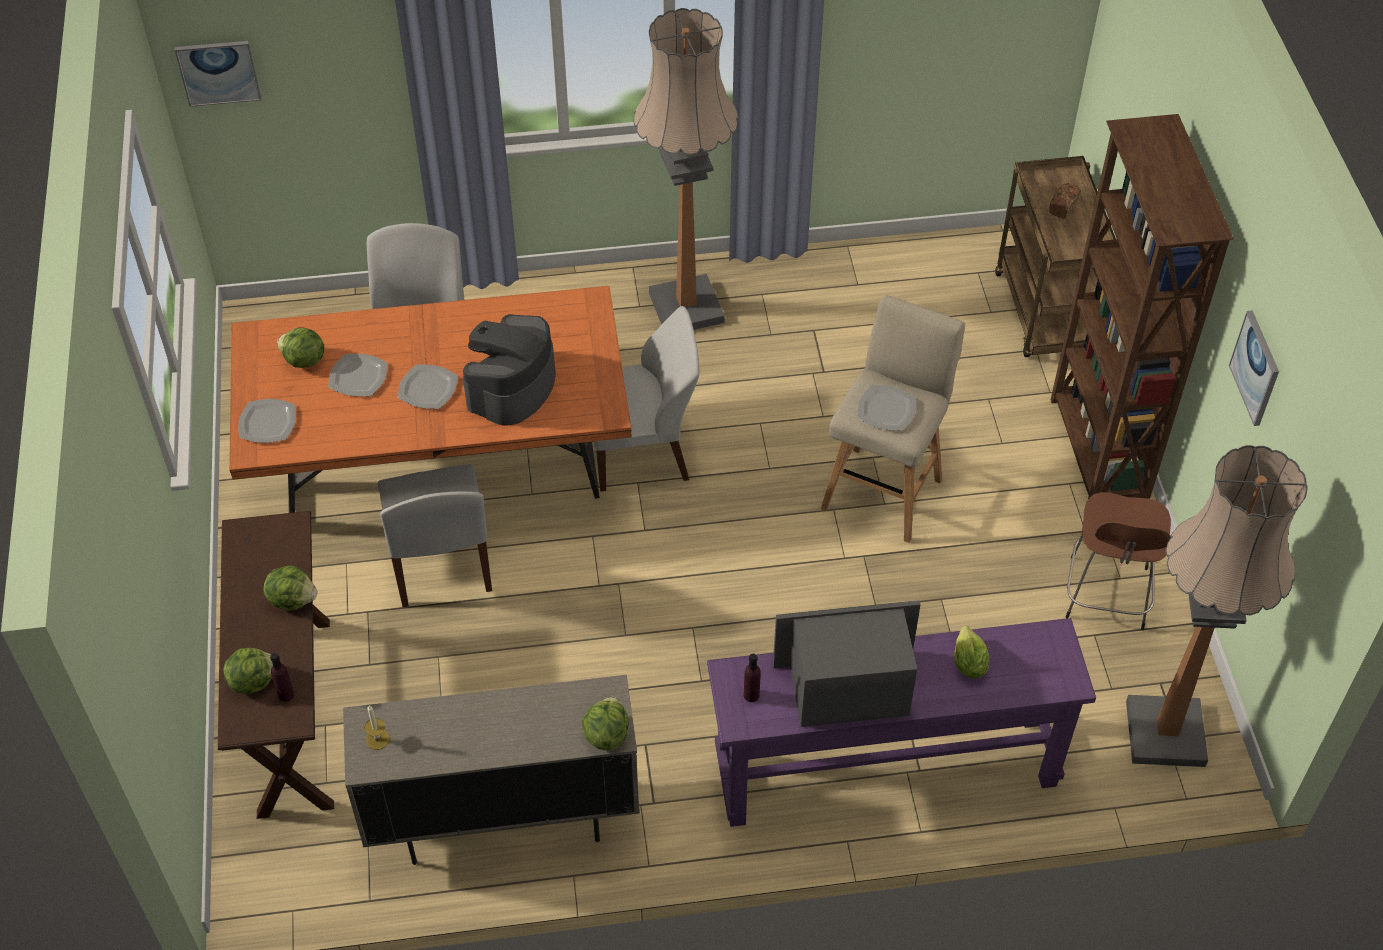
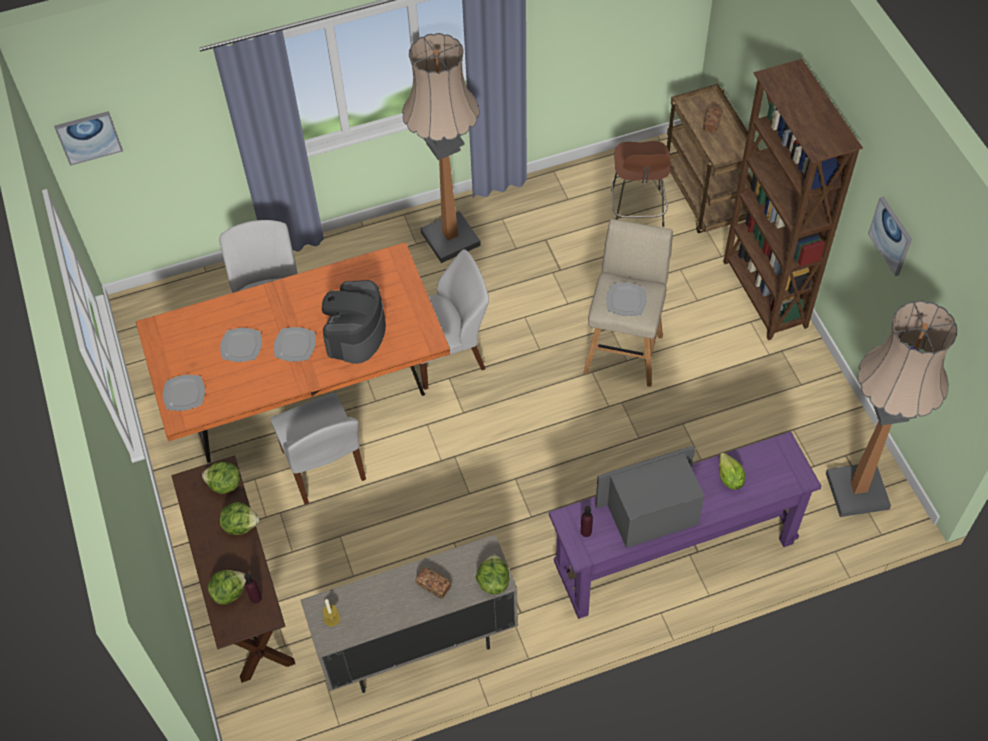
camera: 10 degrees left, 5 degrees up
(303, 360) = (197, 341): lettuce -> lettuce (224, 485)
(525, 724) = (433, 585): none -> bread
(1106, 596) = (795, 399): brown stool -> brown stool (637, 210)

